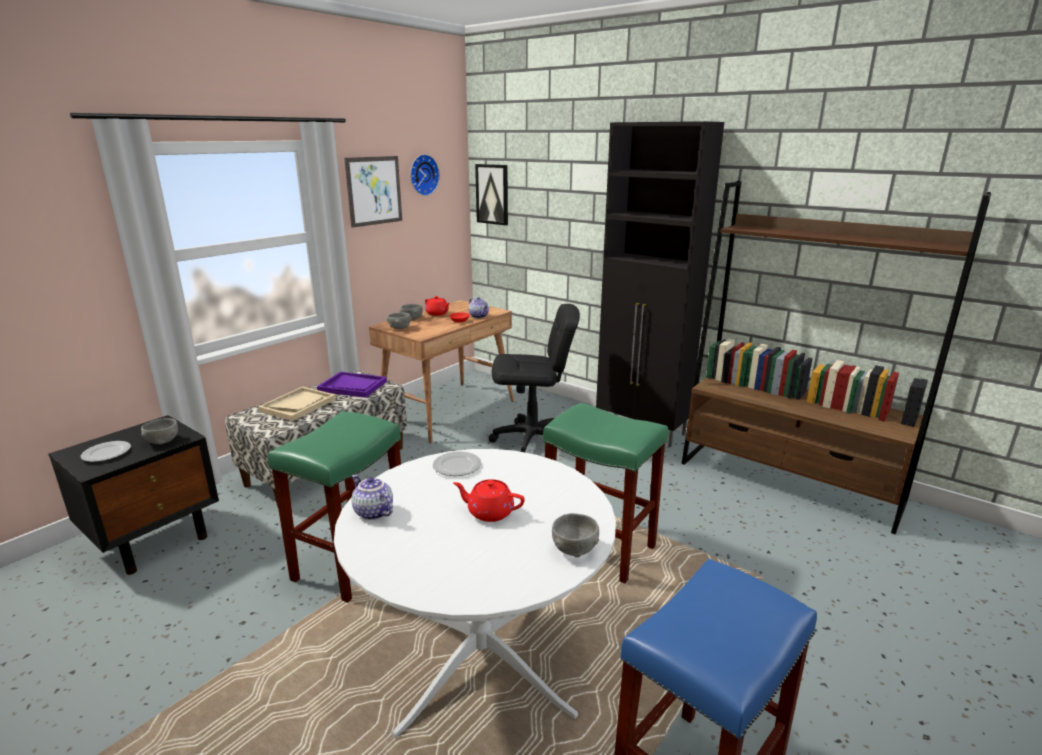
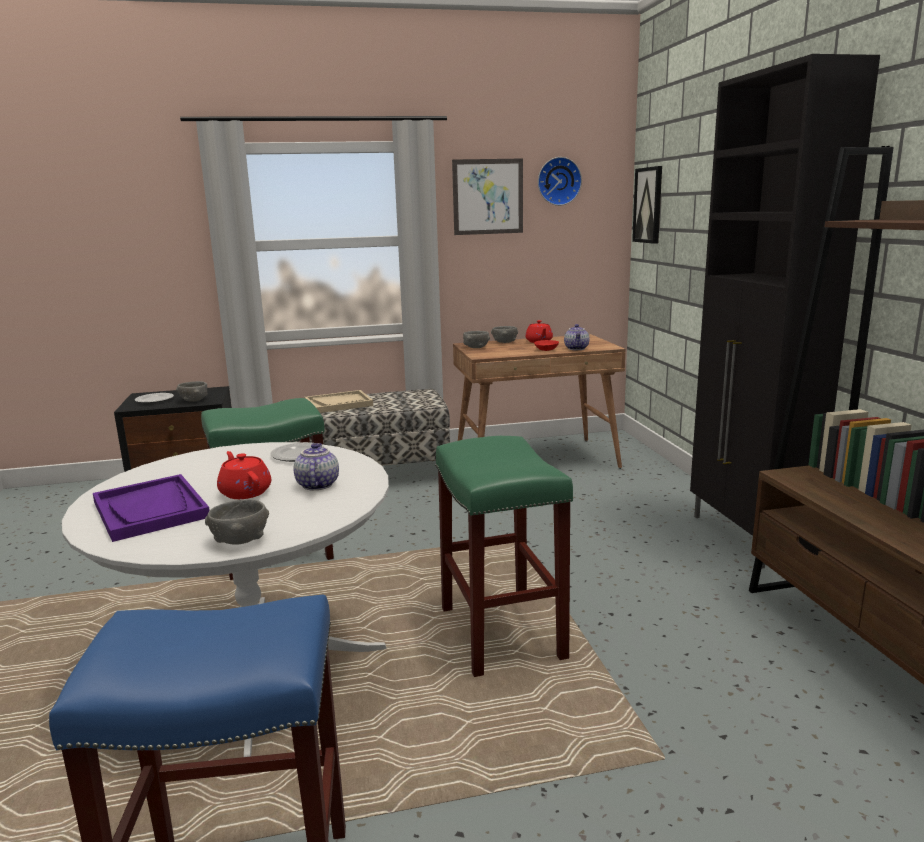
camera: 40 degrees right, 5 degrees down
(353, 386) = (404, 399): purple tray -> purple tray (151, 510)
(372, 512) = (176, 465): teapot -> teapot (316, 485)
(532, 440) = (586, 510): black office chair -> none

